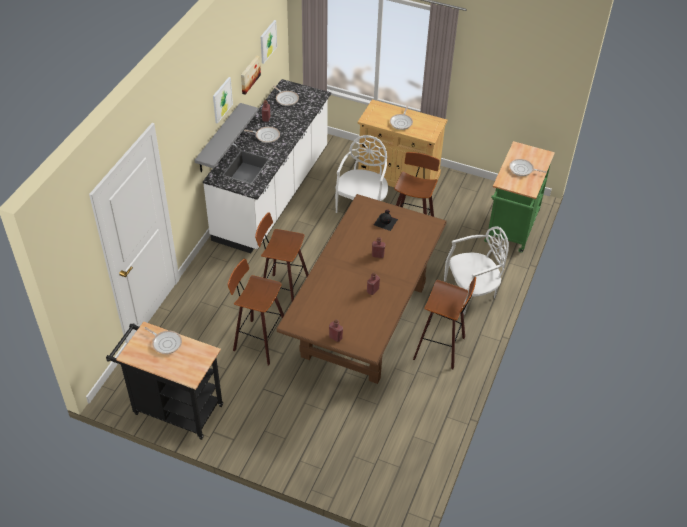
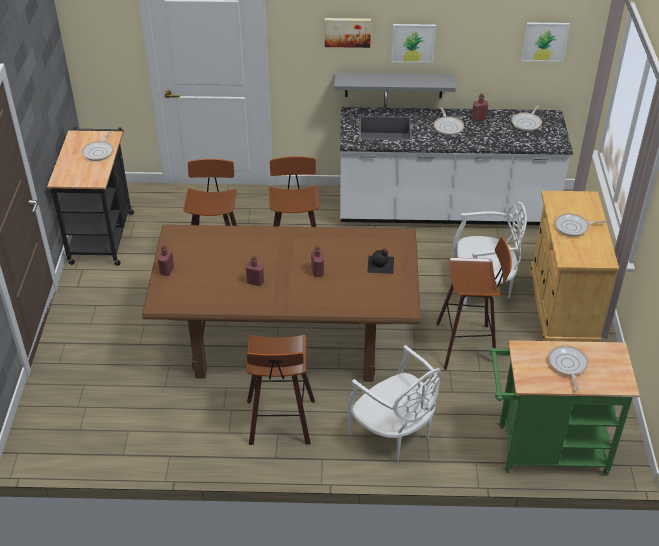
camera: 70 degrees right, 5 degrees down
(249, 74) = (486, 53): picture -> picture (347, 31)

